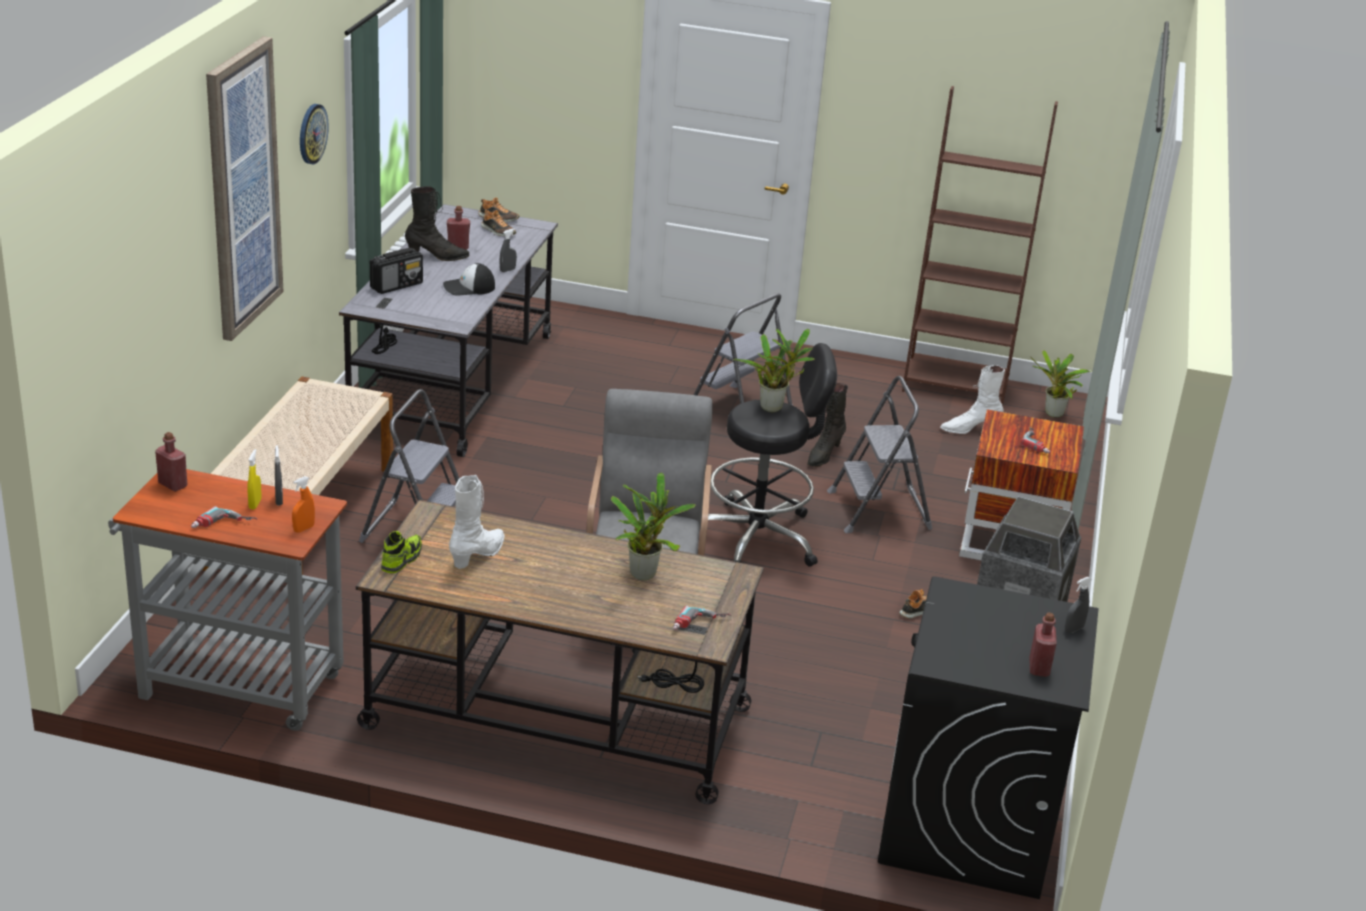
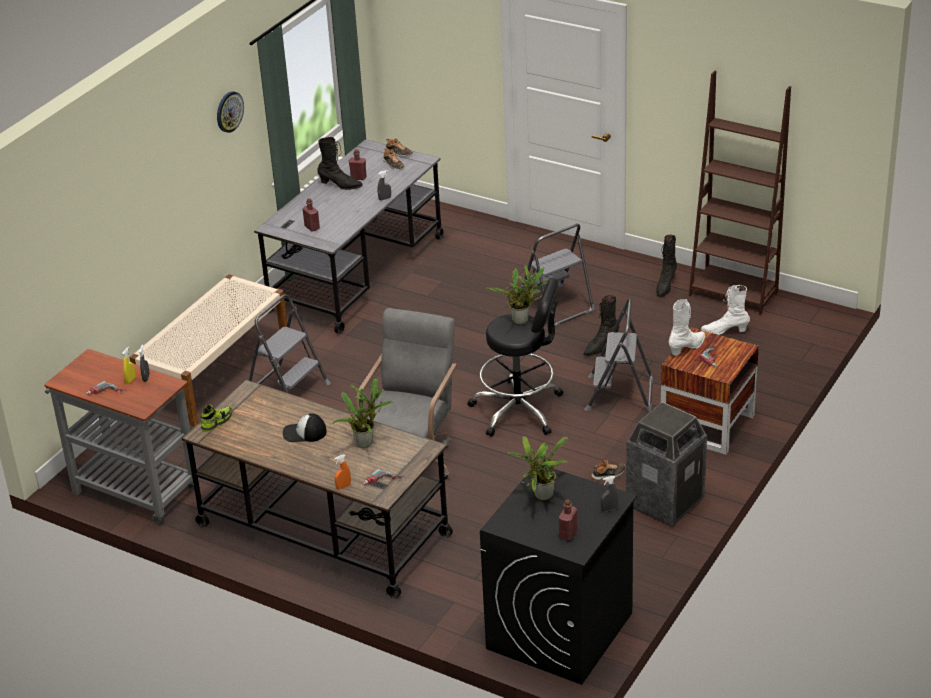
camera: 20 degrees right, 5 degrees up
(173, 485) = (87, 363): red bottle -> red bottle (312, 227)
(242, 189) = (163, 160): picture -> none
(303, 529) = (153, 399): orange spray bottle -> orange spray bottle (343, 486)
(397, 285) = (302, 210): radio -> none
(469, 287) = (351, 213): cap -> cap (304, 433)
(478, 555) = (266, 422): white boot -> white boot (687, 347)
(867, 381) = (665, 286): none -> black boot
(1053, 415) = (799, 322): potted plant -> potted plant (542, 497)

